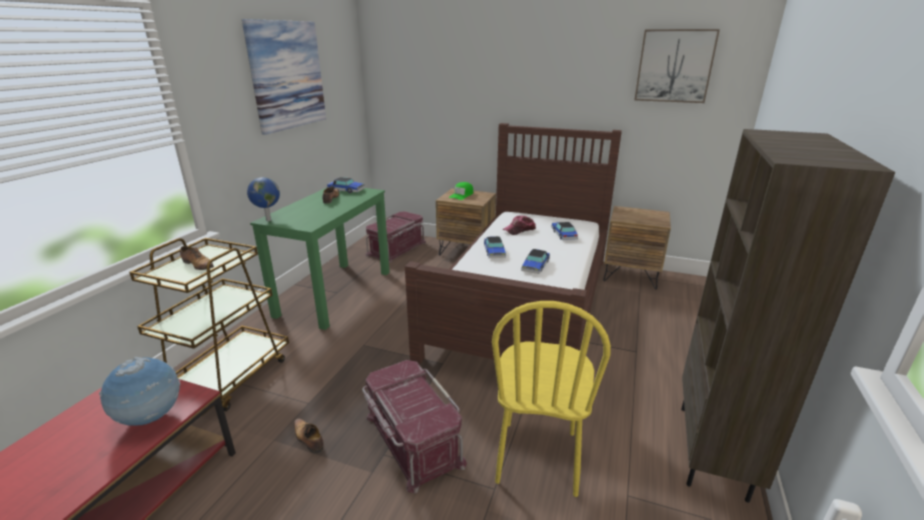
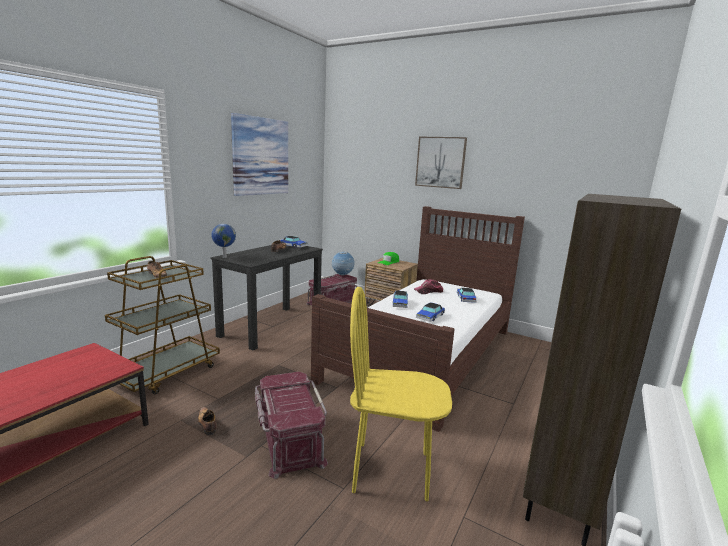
camera: 10 degrees right, 10 degrees down
(151, 419) = (87, 376): globe -> globe (342, 275)
(335, 293) = (271, 326): green desk -> black desk
(538, 457) = (391, 470): yellow chair -> yellow chair turned 75 degrees clockwise
(630, 275) = (529, 345): brown nightstand -> none
(674, 66) = (570, 165): picture -> picture (440, 162)

